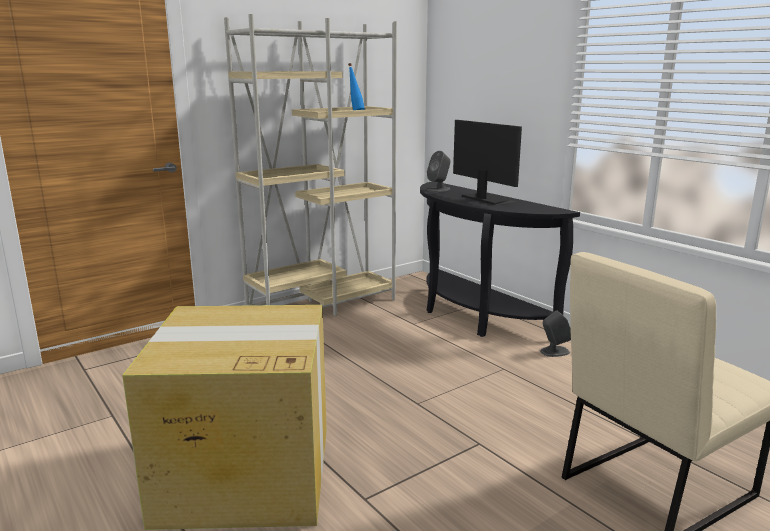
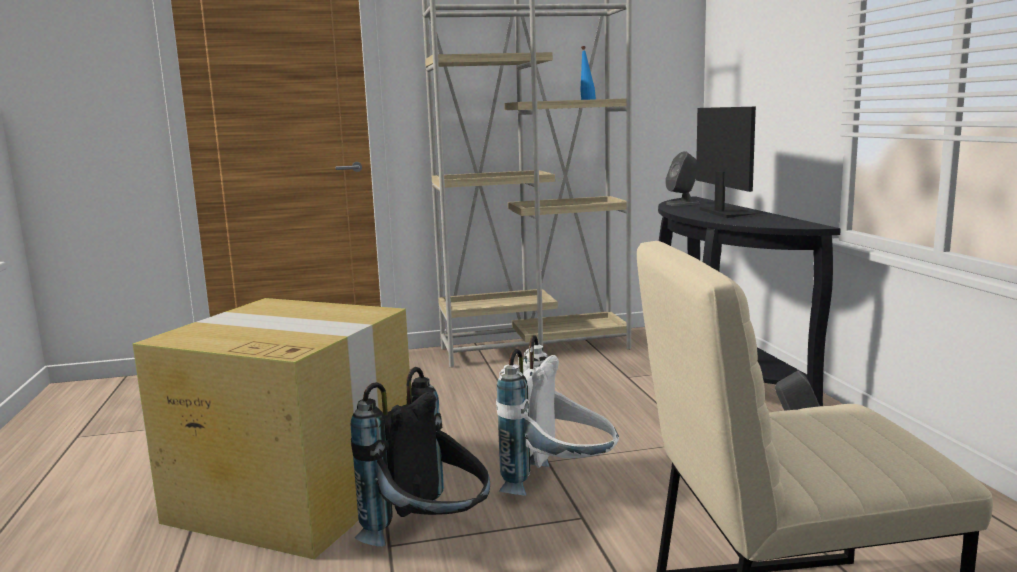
camera: 25 degrees right, 5 degrees down
(391, 486) = (431, 539): none -> black backpack
(443, 421) = (560, 486): none -> white backpack

